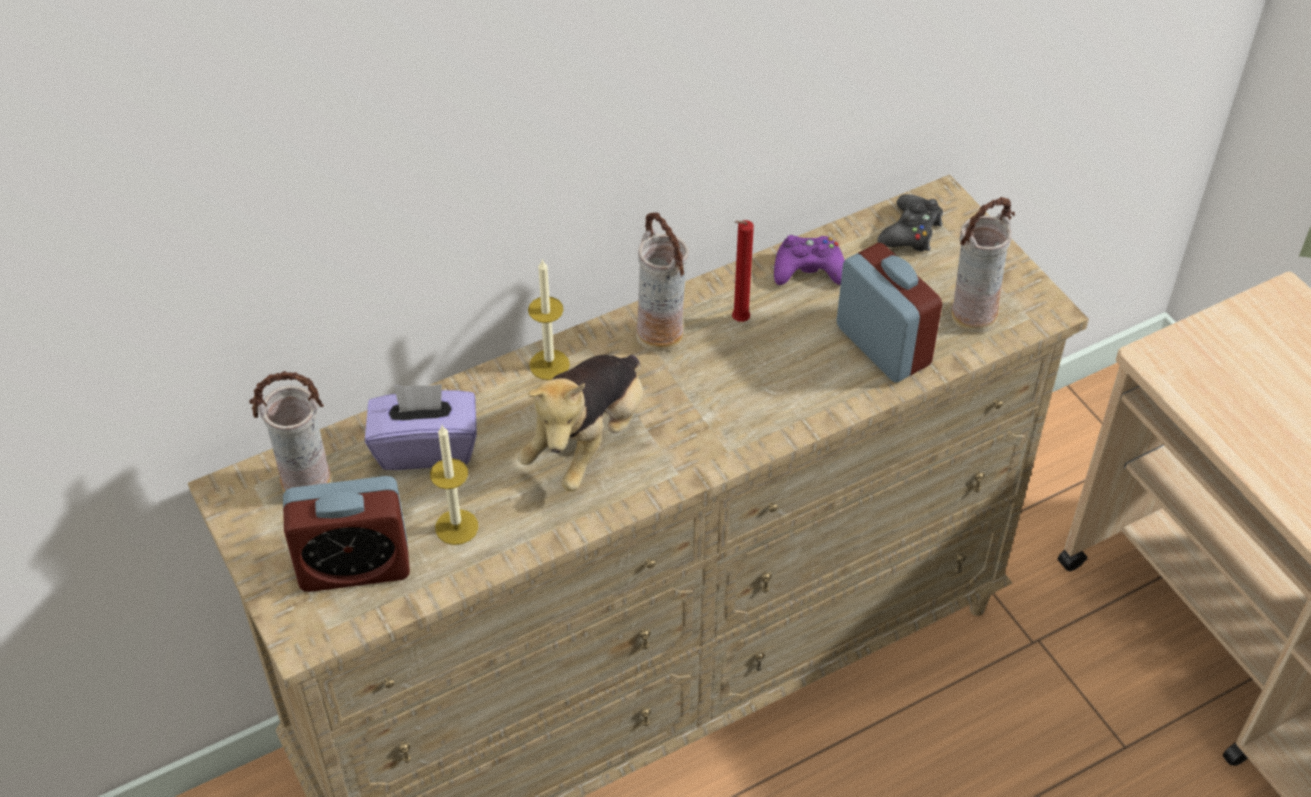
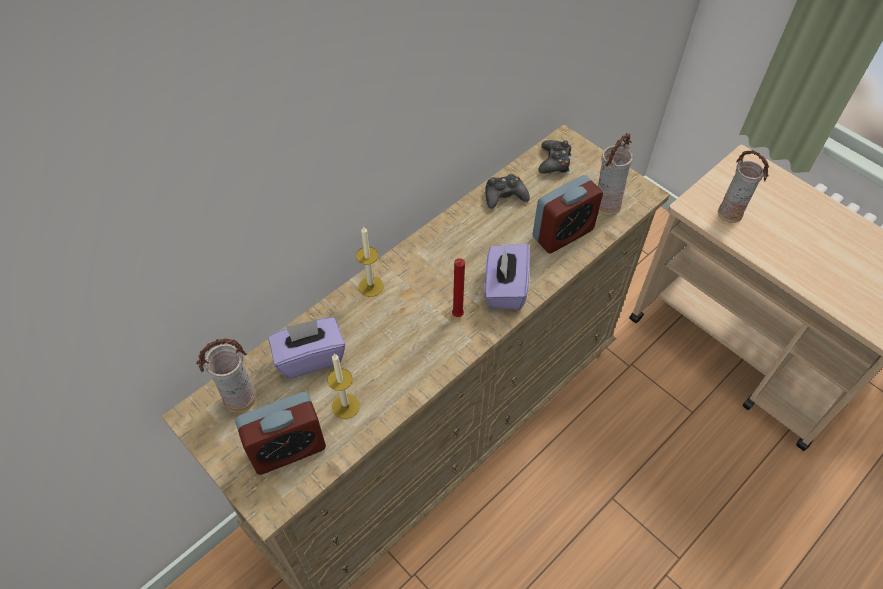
camera: 15 degrees left, 5 degrees up
(588, 440) = (409, 330): plush toy -> none
(661, 334) = (432, 253): vase -> vase (730, 213)
(738, 321) = (474, 236): red candle -> red candle (456, 316)
(758, 409) = (505, 288): none -> purple tissue box
(808, 269) = (504, 195): purple game controller -> black game controller
(883, 346) = (562, 234): alarm clock -> alarm clock turned 105 degrees clockwise

